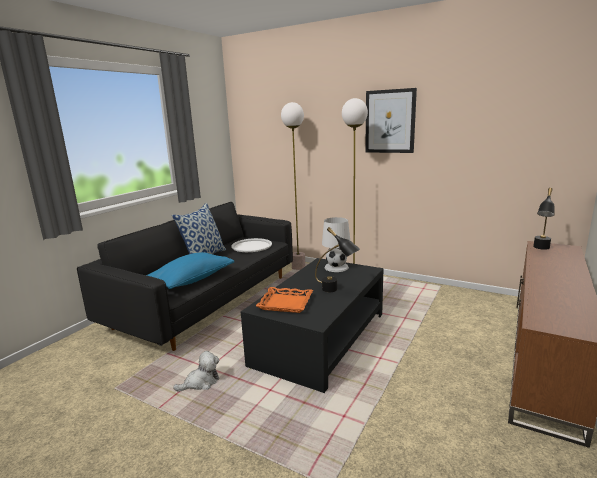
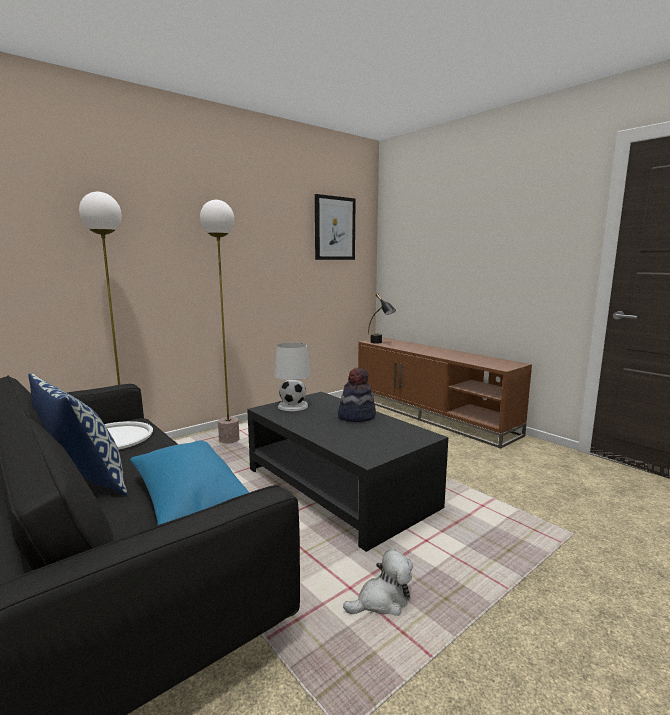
camera: 70 degrees left, 5 degrees down
(201, 383) = (382, 601): plush toy -> plush toy turned 75 degrees clockwise
(286, 303) = (366, 442): orange tray -> none
(336, 290) = (356, 416): black table lamp -> hat
(390, 121) = (228, 235): picture -> picture (334, 228)

